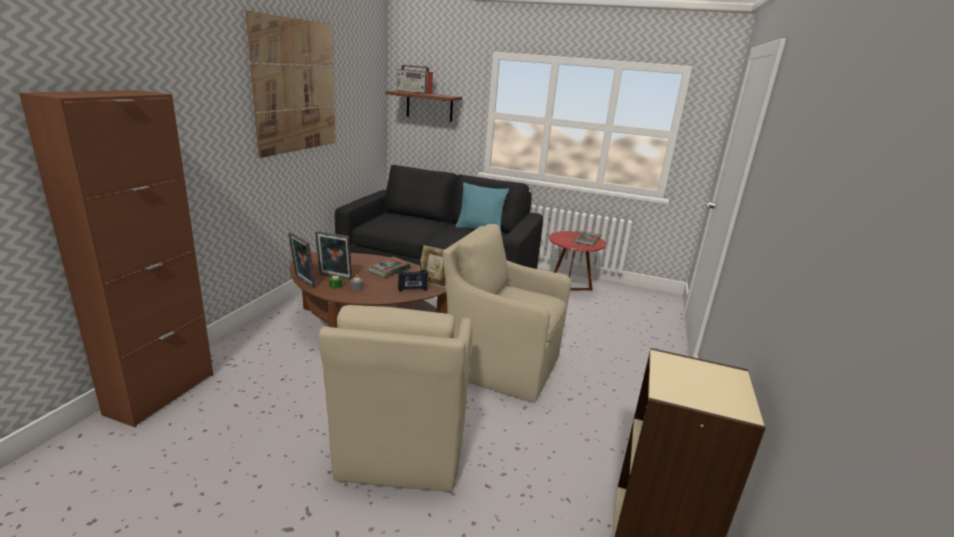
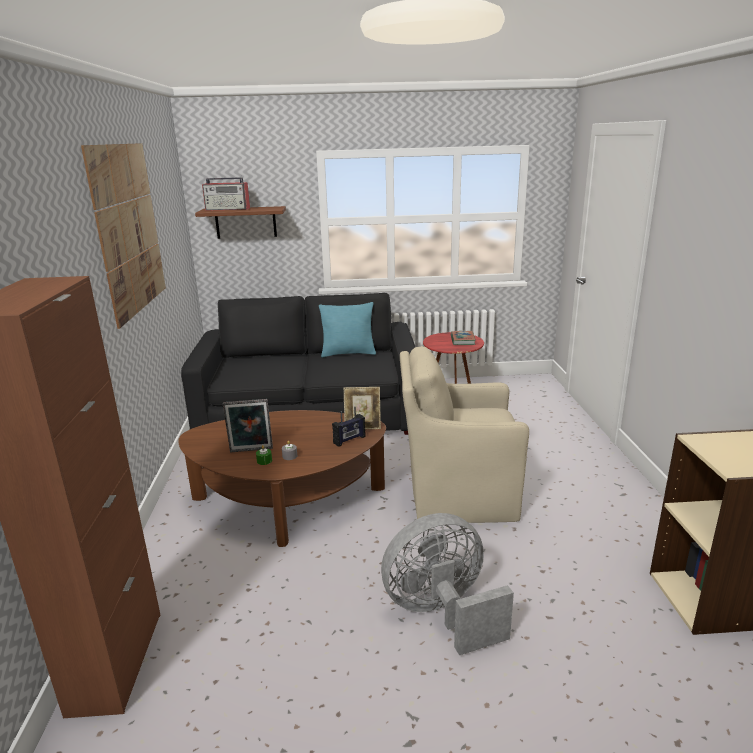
camera: 20 degrees left, 0 degrees up
(303, 282) = (222, 467): picture frame -> none
(389, 269) = (301, 425): book -> none
(402, 448) = (442, 614): beige armchair -> grey fan

